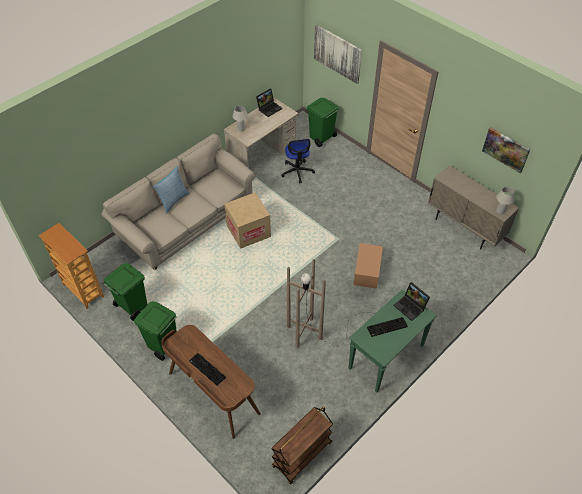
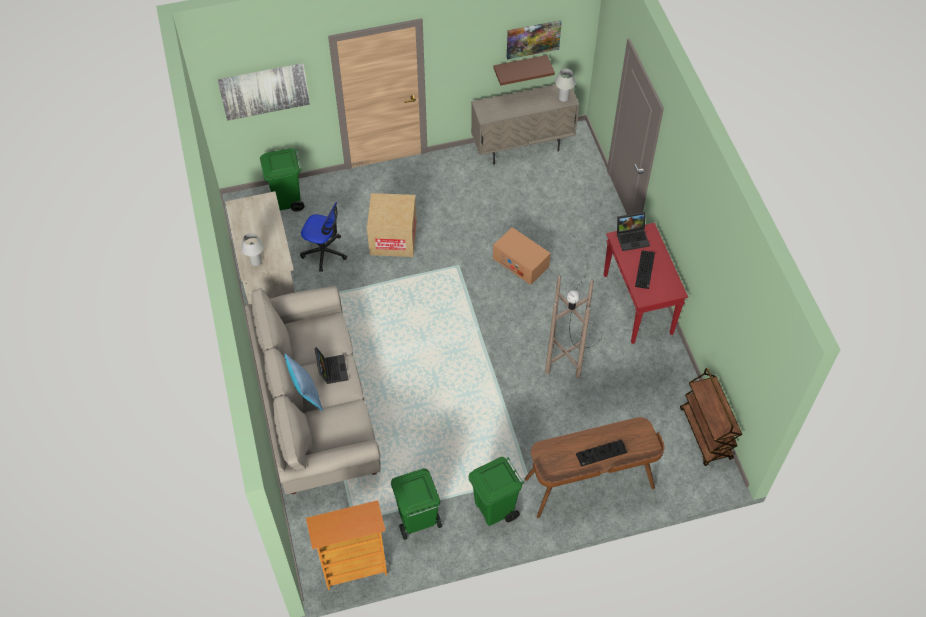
camera: 60 degrees left, 5 degrees up
(248, 231) = (384, 347): cardboard box -> cardboard box (393, 238)
(269, 108) = (241, 215): laptop -> laptop (331, 369)
(386, 357) = (638, 305): green console table -> red console table
(490, 166) = (520, 67): none -> brown shelf

